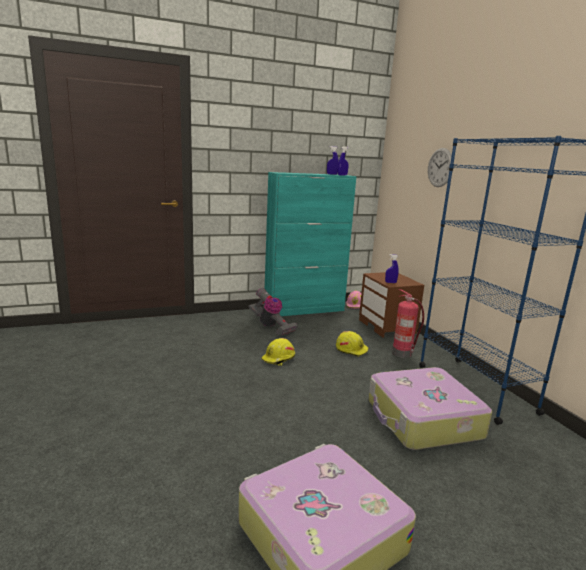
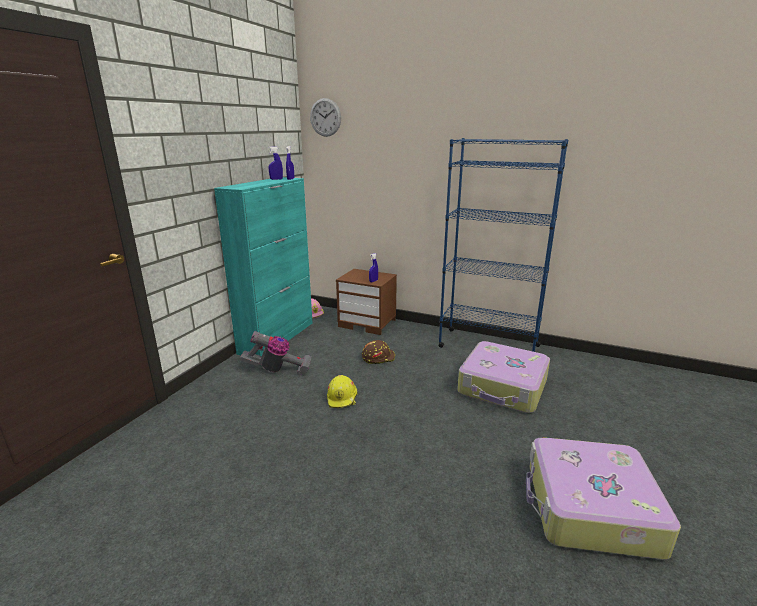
camera: 45 degrees left, 5 degrees up
(351, 349) = (378, 357): yellow hard hat -> brown hard hat
(403, 353) = (414, 342): fire extinguisher -> none
(440, 167) = (394, 162): wall clock -> wall clock (325, 117)

